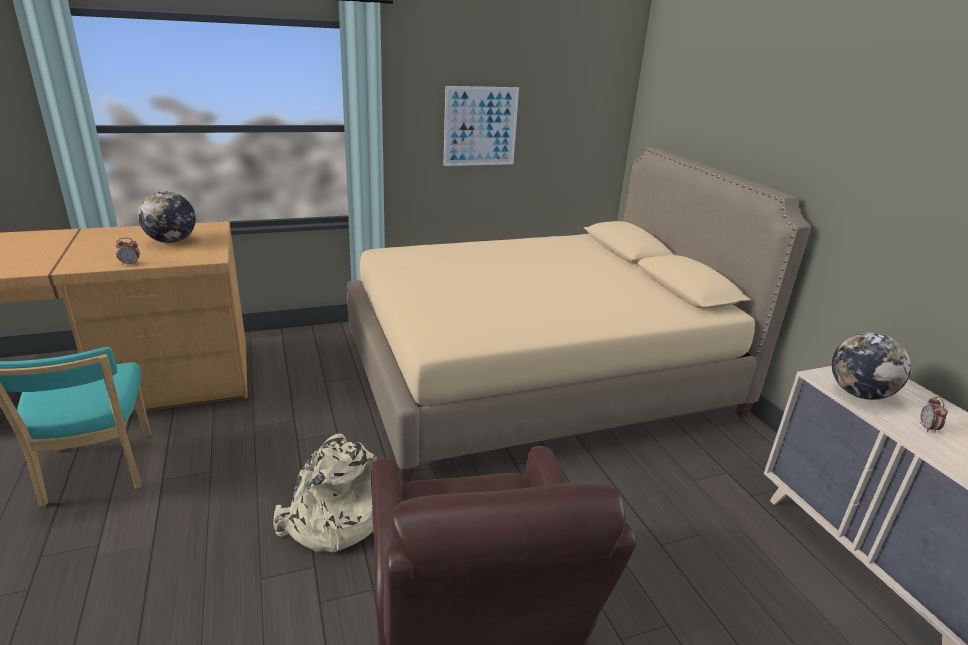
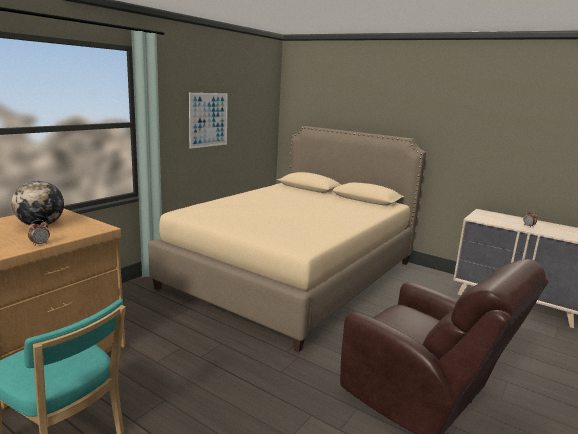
camera: 35 degrees left, 10 degrees down
(330, 522) = (287, 389): beige backpack -> none
(859, 394) = (493, 221): globe -> none

